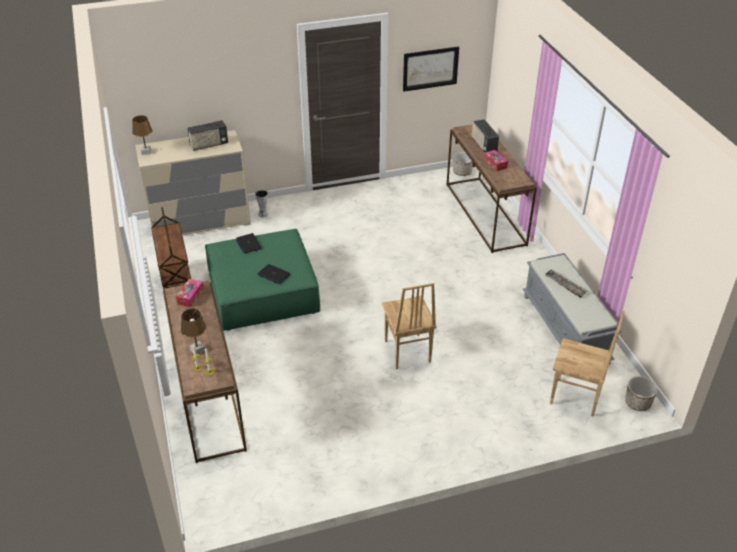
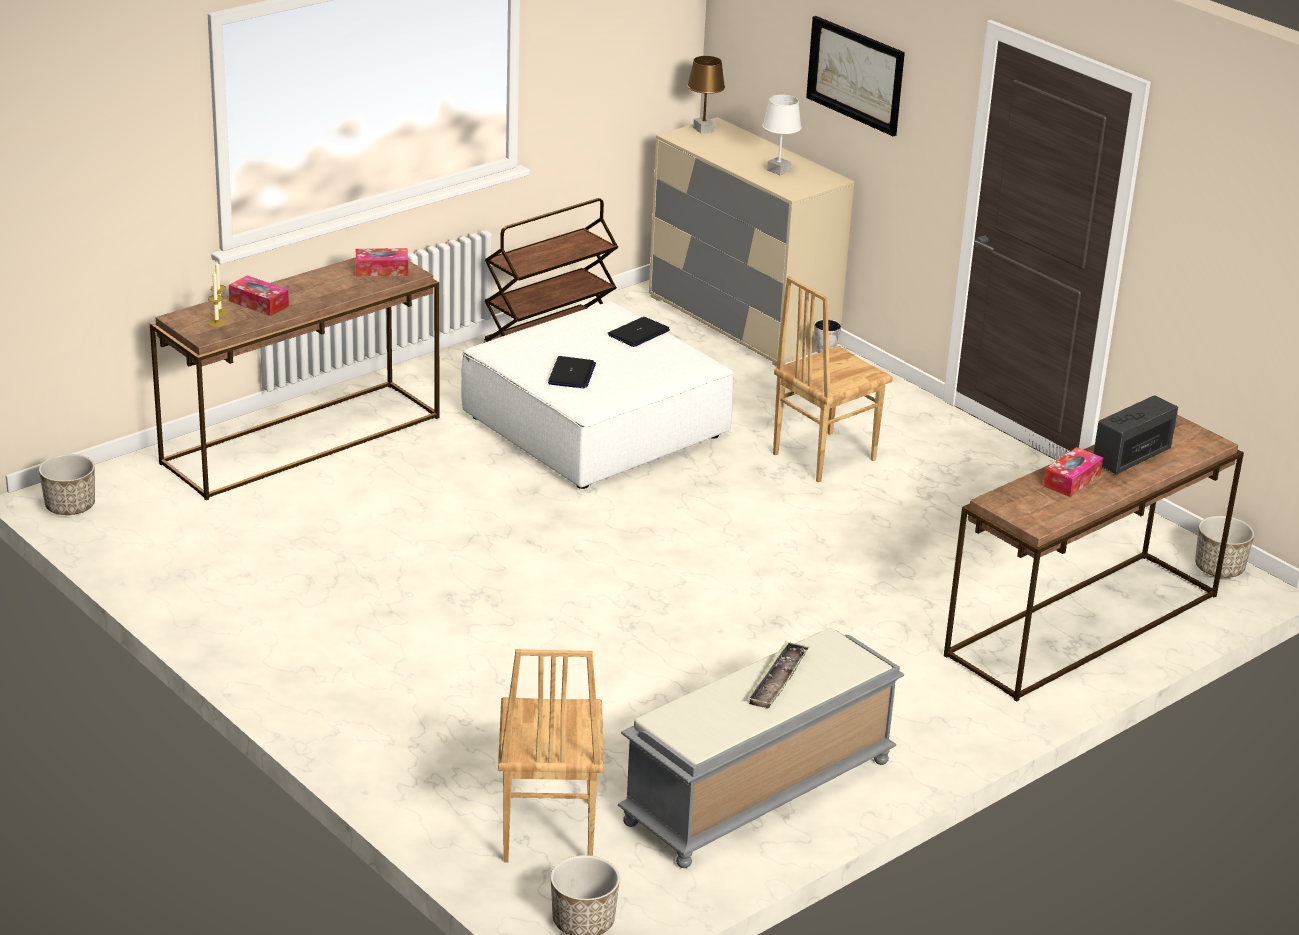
camera: 65 degrees right, 10 degrees down
(197, 350) = (259, 303): brown table lamp -> tissue box
(209, 145) = (779, 171): radio -> white table lamp
(218, 513) = (70, 506): none -> planter
(263, 292) = (596, 426): green ottoman -> white ottoman
(406, 352) = (543, 605): brown chair -> brown chair (822, 456)
(430, 68) = (1213, 263): picture -> picture (856, 75)

